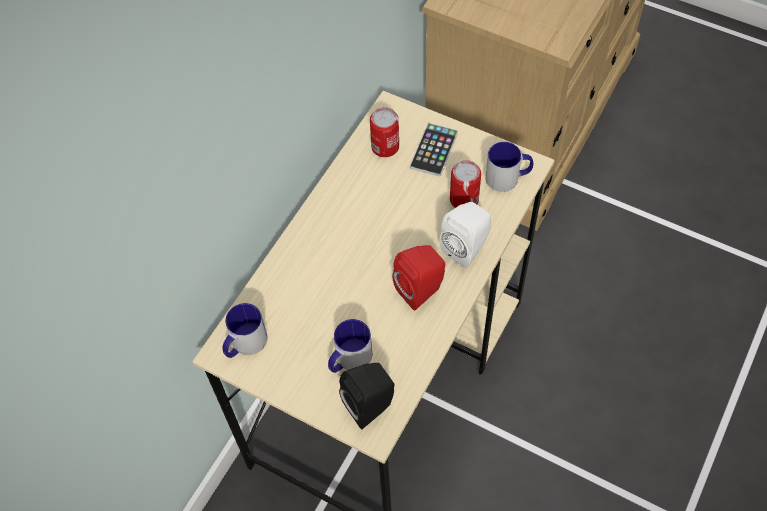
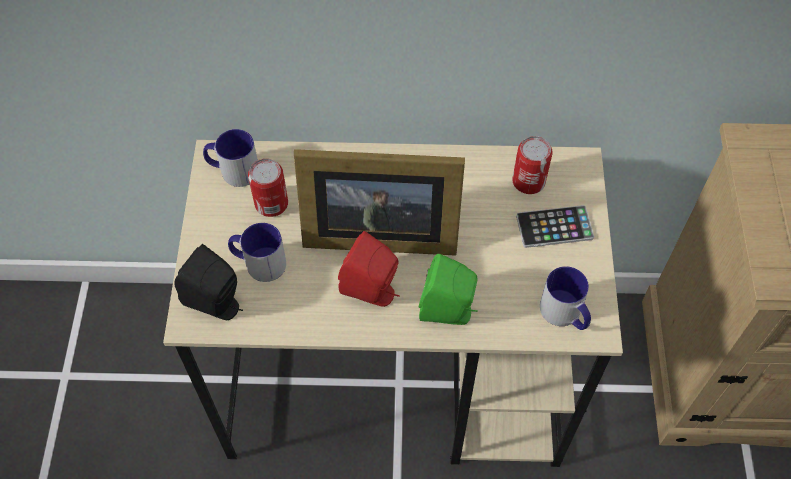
camera: 60 degrees right, 0 degrees up
(369, 265) = (375, 231): none -> picture frame
(464, 199) = (508, 283): can -> can (271, 203)
(467, 247) = (449, 312): white speaker -> green speaker

